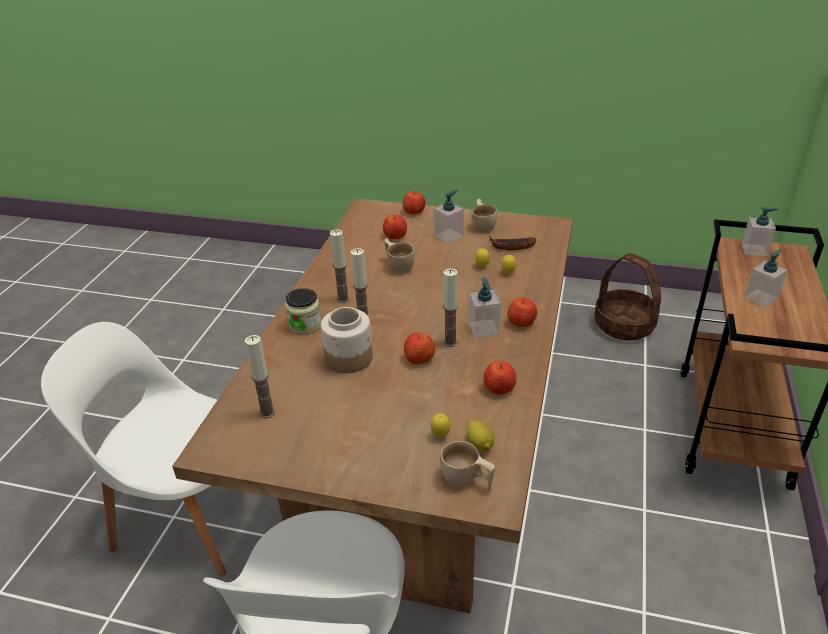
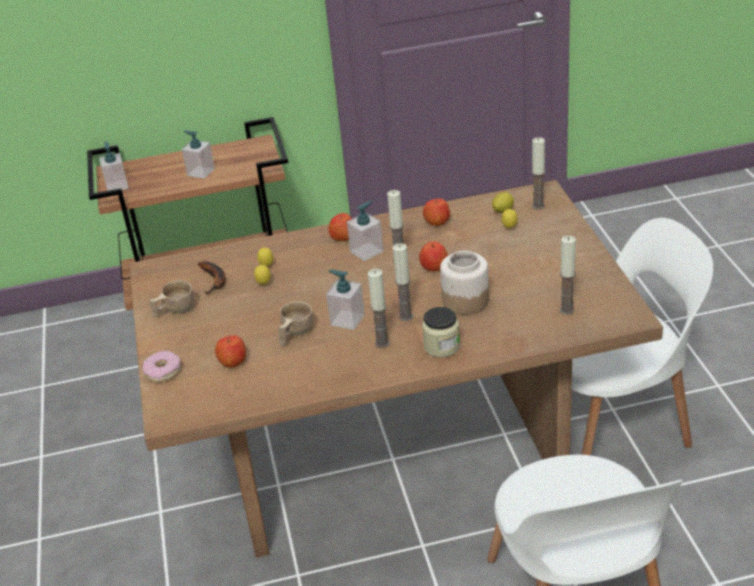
camera: 115 degrees left, 0 degrees up
(414, 211) = (163, 371): apple -> donut
(449, 236) = (211, 325): soap dispenser -> soap dispenser (347, 320)
(466, 480) = (538, 206): beige cup -> candle
(624, 325) = (76, 394): basket -> none

